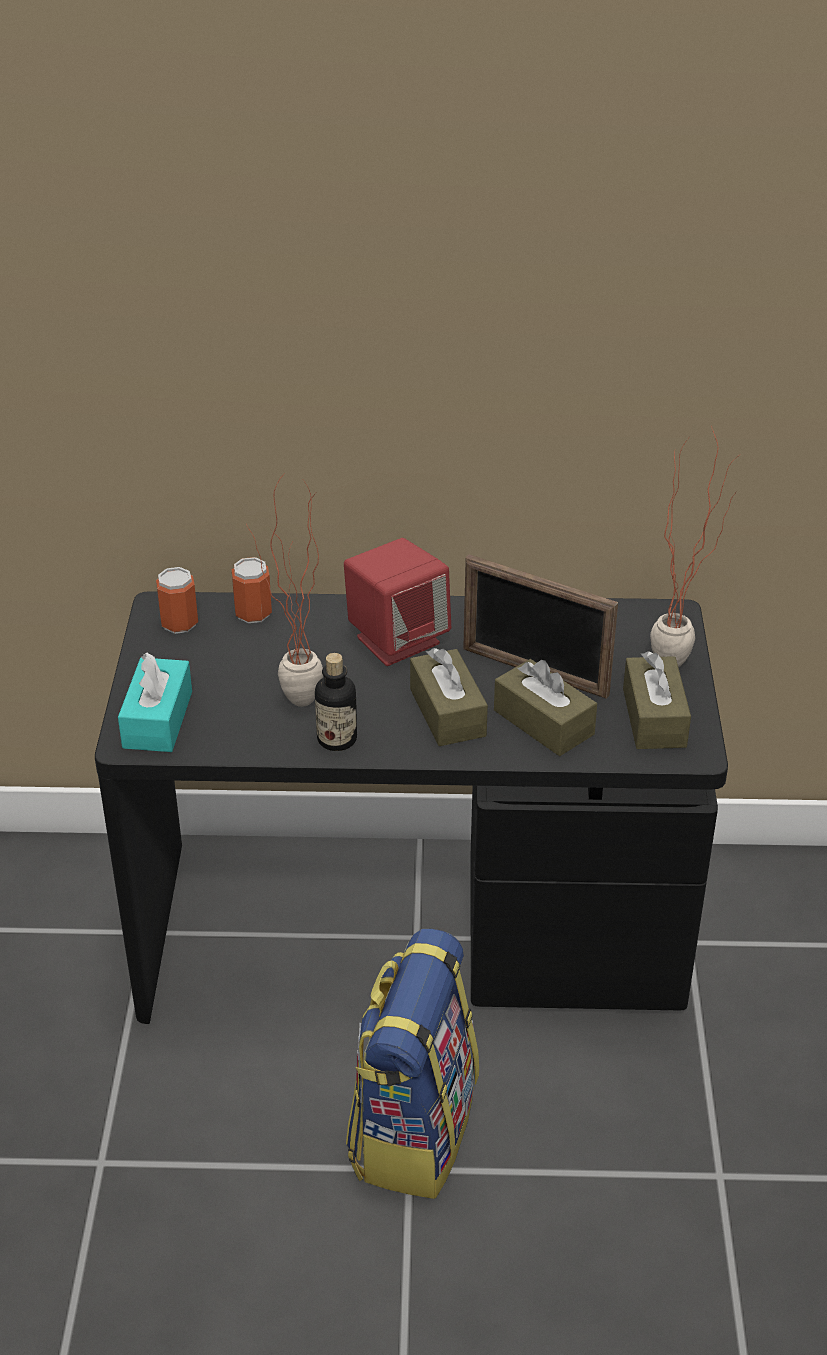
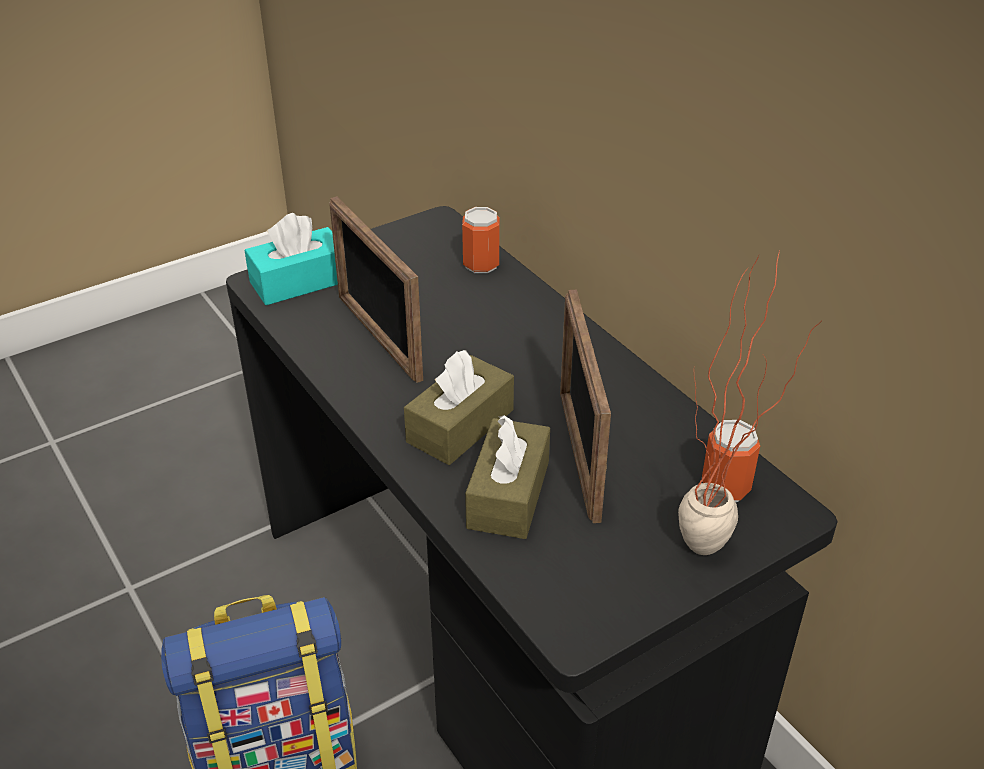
camera: 55 degrees right, 0 degrees up
(179, 623) = (428, 238): can -> can (725, 488)
(292, 708) = (378, 337): potted plant -> picture frame
(337, 739) = (360, 379): bottle -> none
(397, 640) = (532, 351): red speaker -> none
(654, 718) = (599, 574): brown tissue box -> none

